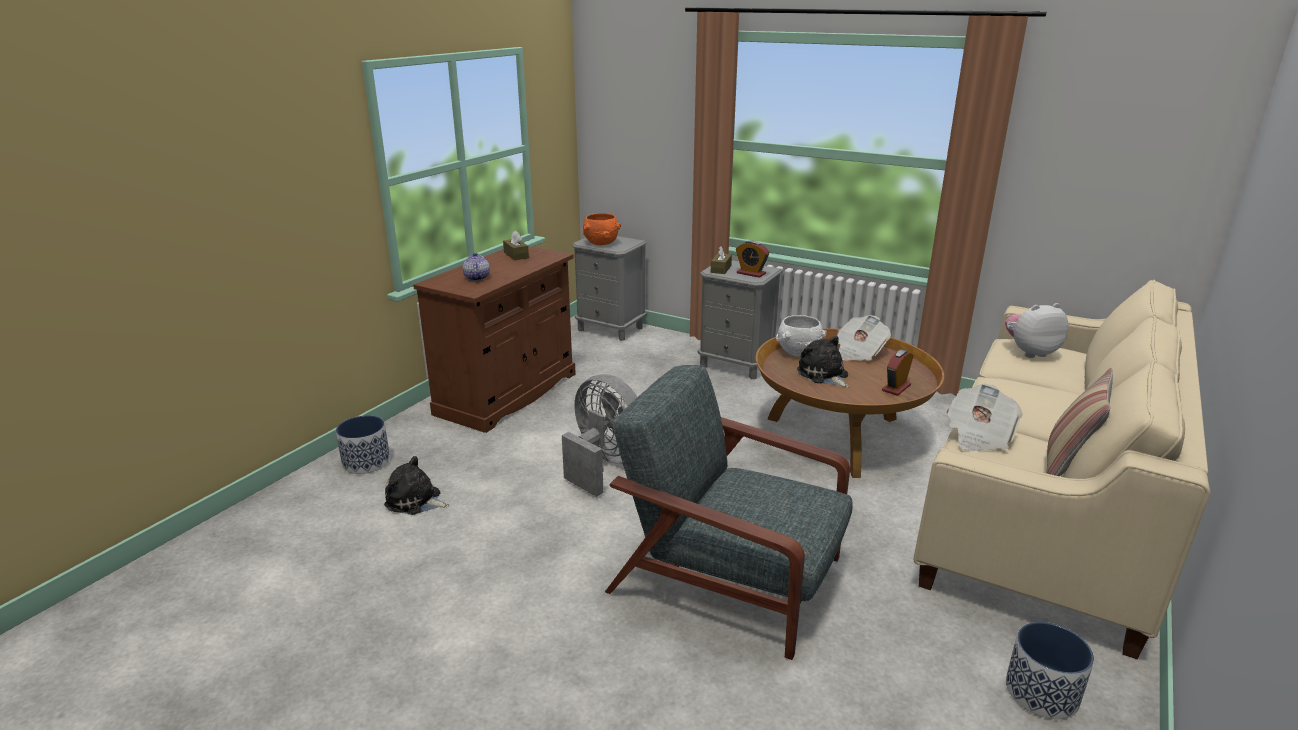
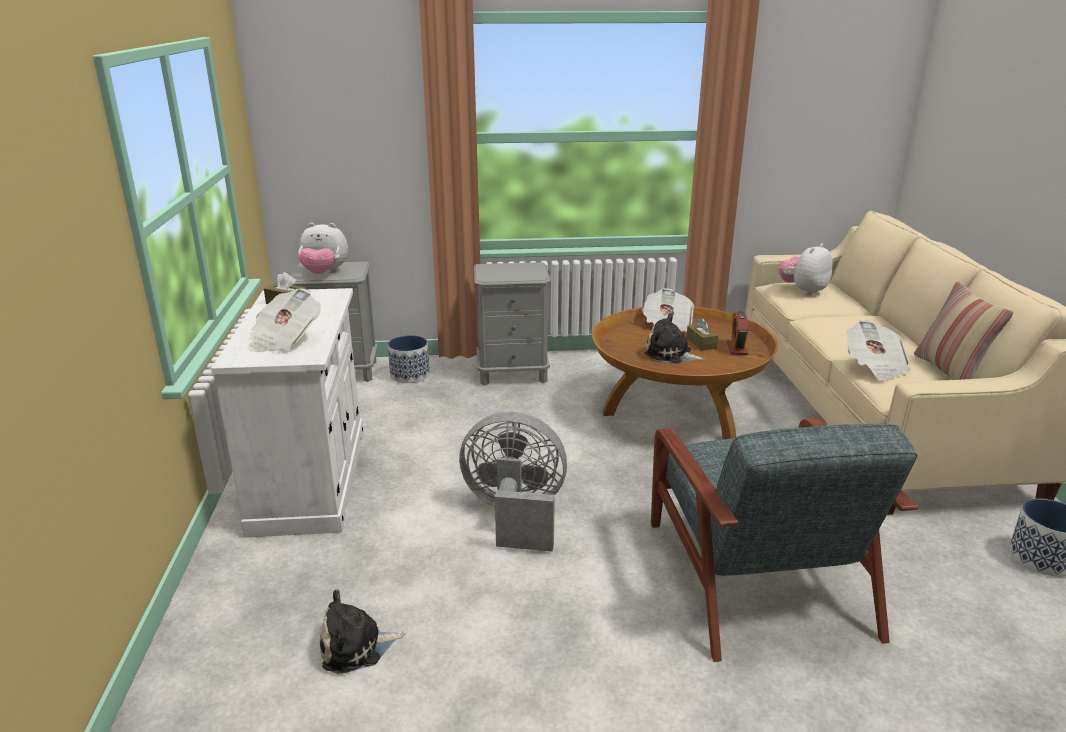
camera: 35 degrees left, 0 degrees up
(366, 462) = (227, 629): planter -> planter (409, 375)
(476, 278) = (284, 340): teapot -> newspaper
(507, 393) = (311, 479): brown cabinet -> white cabinet
(601, 243) = (324, 273): orange bowl -> plush toy
(721, 269) = (491, 274): brown tissue box -> brown tissue box (701, 343)
(731, 576) = (755, 573): grey armchair -> grey armchair turned 90 degrees counterclockwise
(751, 273) = (526, 272): alarm clock -> none
(799, 353) = (623, 340): white bowl -> none

